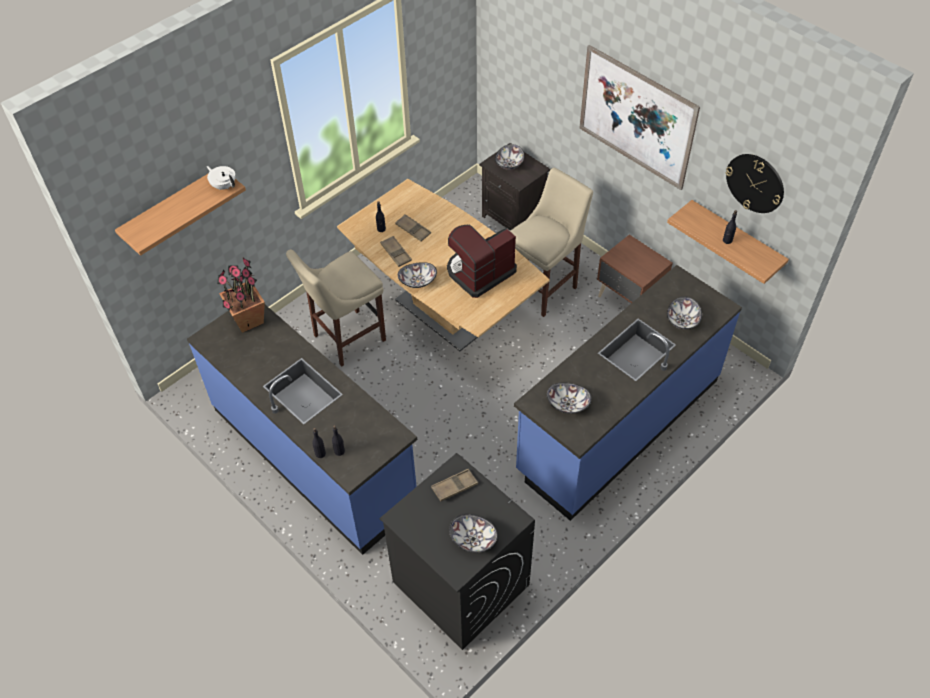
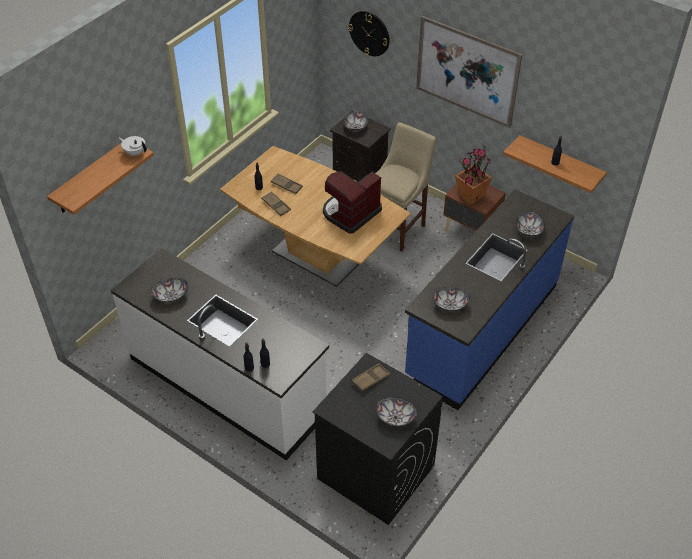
camera: 10 degrees left, 5 degrees down
(247, 320) = (161, 269): potted plant -> potted plant (470, 196)
(314, 455) = (227, 385): blue counter -> white counter
(346, 339) = (235, 288): beige stool -> none
(417, 281) = (299, 225): bowl -> bowl (171, 296)
(755, 183) = (573, 111): wall clock -> wall clock (369, 33)

